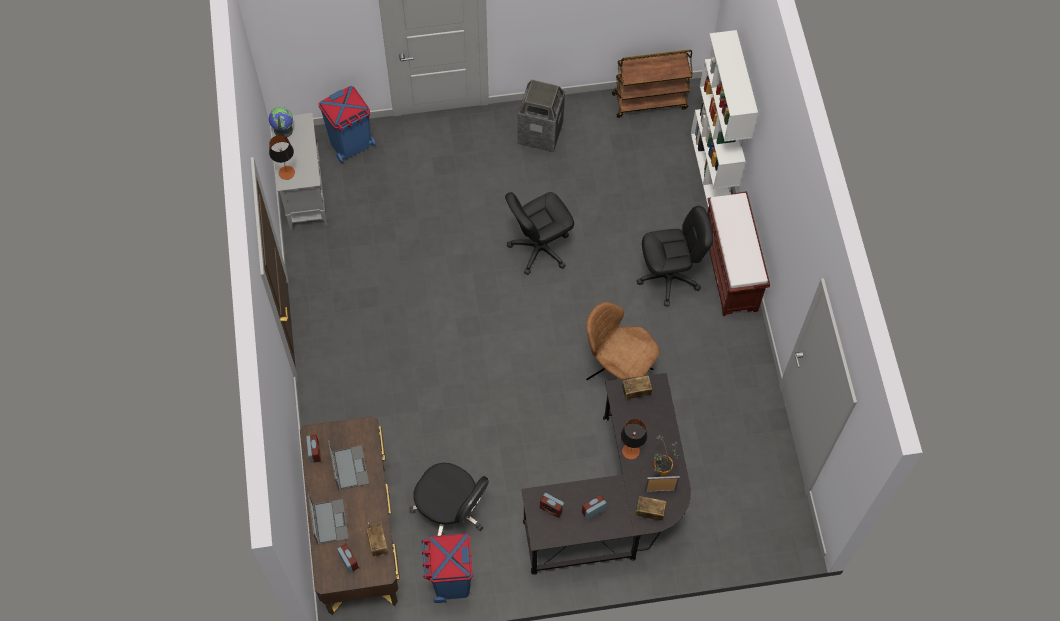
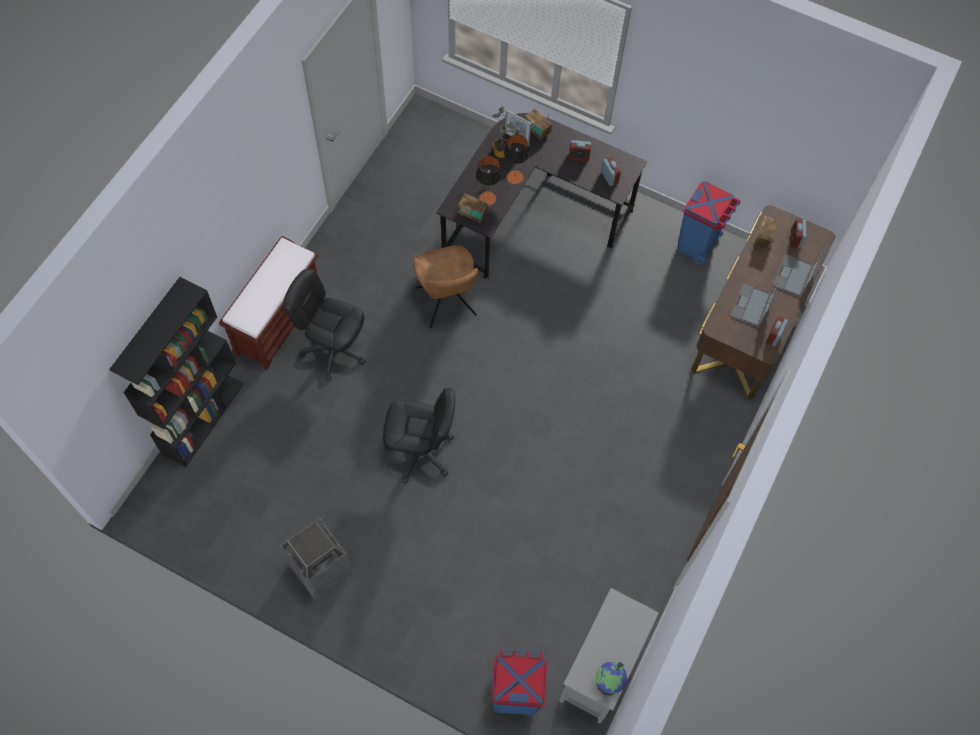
camera: 145 degrees left, 0 degrees up
(286, 172) = (636, 627): table lamp -> table lamp (487, 198)
(450, 510) = (662, 291): black office chair -> none
(650, 101) = (188, 527): brown cart -> none
(712, 170) = (203, 417): white bookcase -> black bookcase

